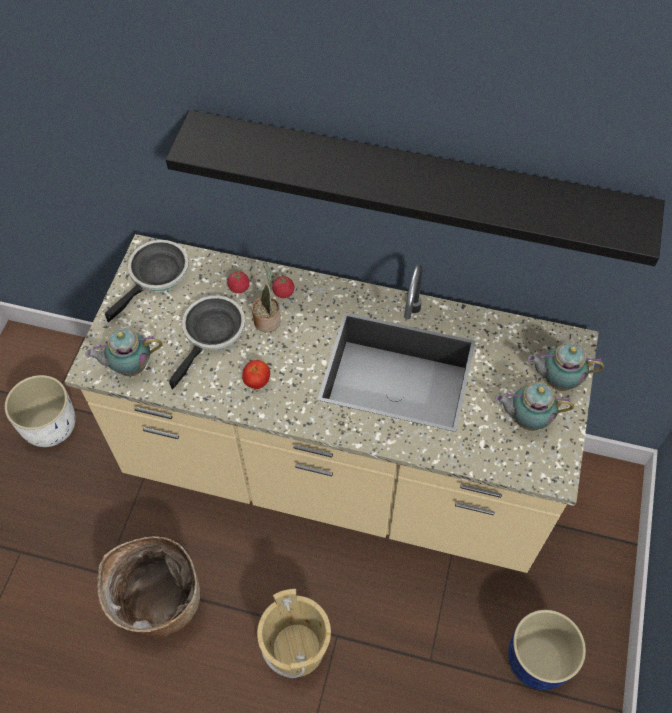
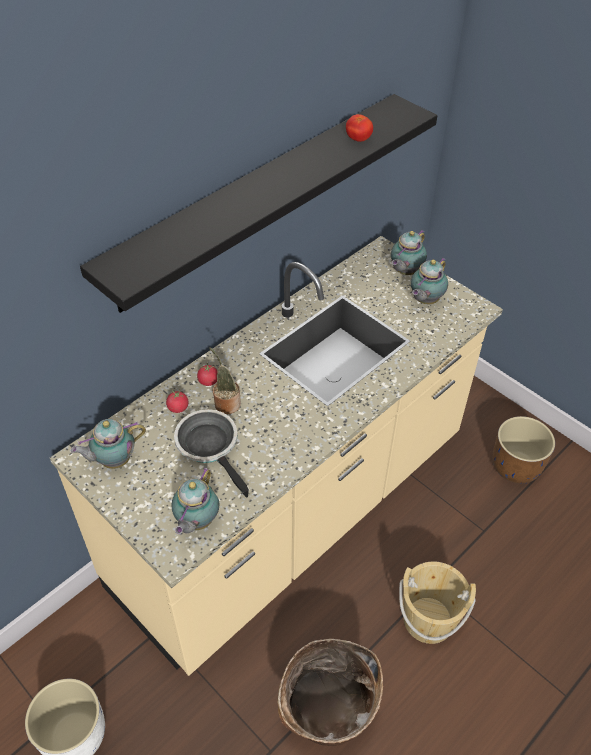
camera: 60 degrees left, 10 degrees down
(156, 276) = (113, 460): frying pan -> teapot
(257, 381) = (281, 436): tomato -> tomato (358, 139)
(536, 660) = (515, 467): blue planter -> brown planter

